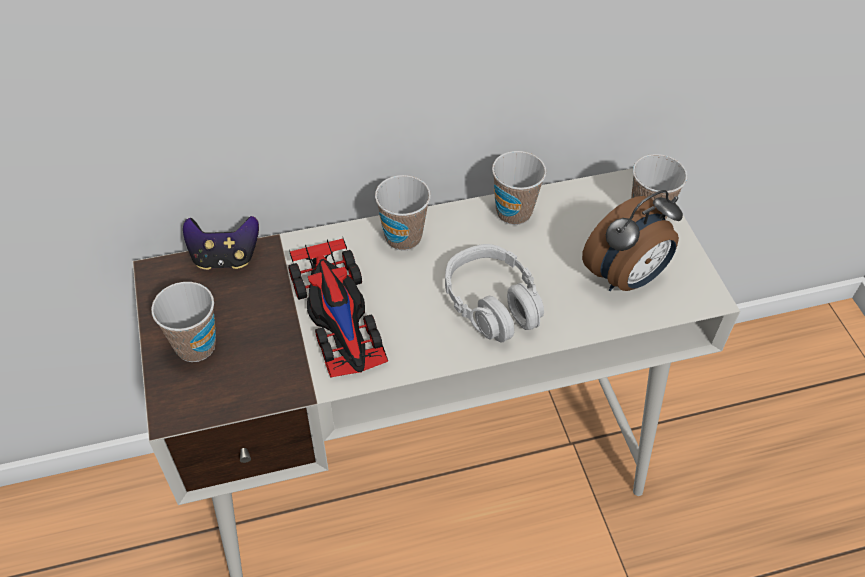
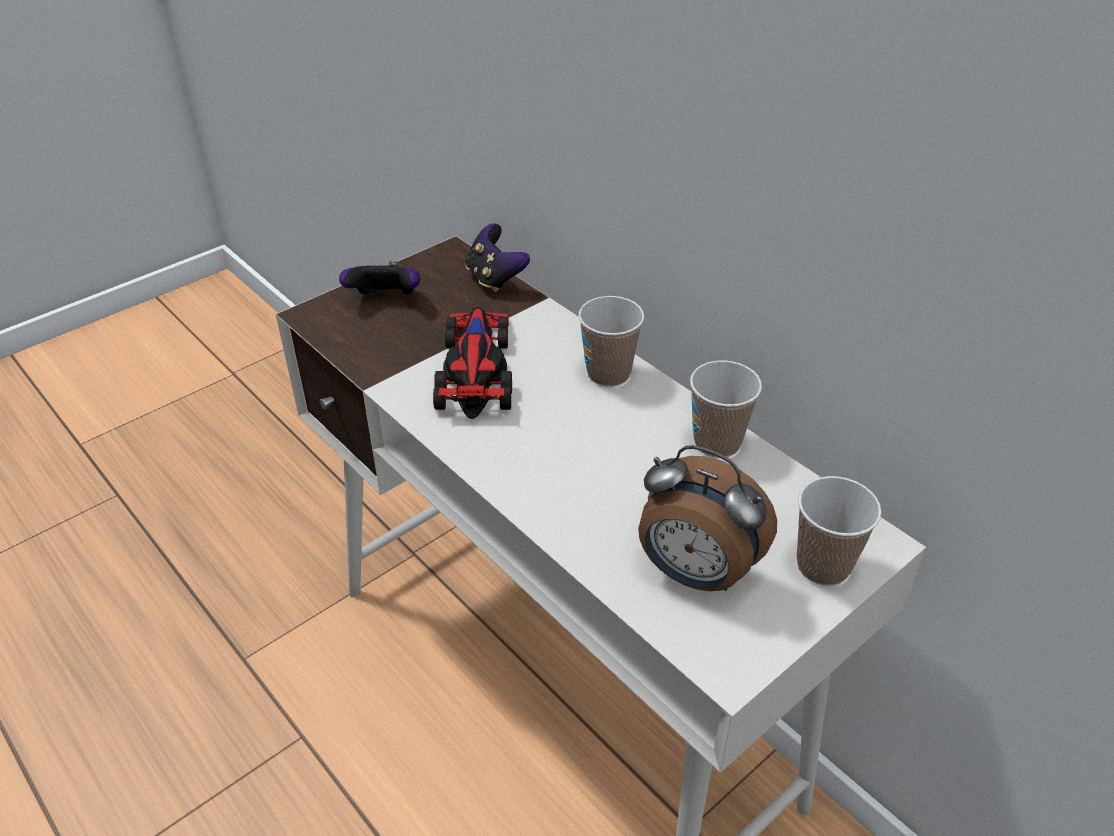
camera: 65 degrees right, 10 degrees down
(195, 346) = (385, 300): cup -> game controller
(338, 314) = (475, 366): toy car -> toy car turned 135 degrees clockwise
(492, 304) = (566, 468): grey headphones -> none

